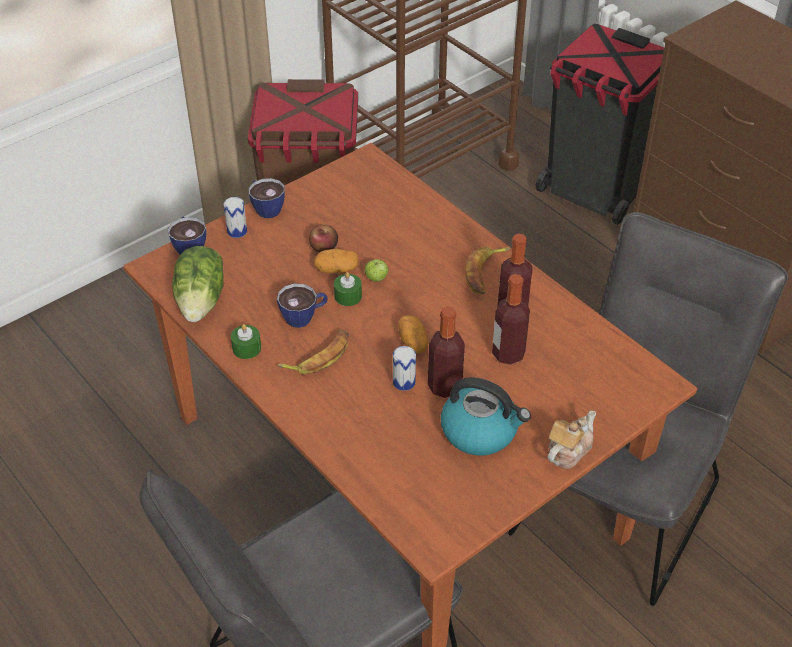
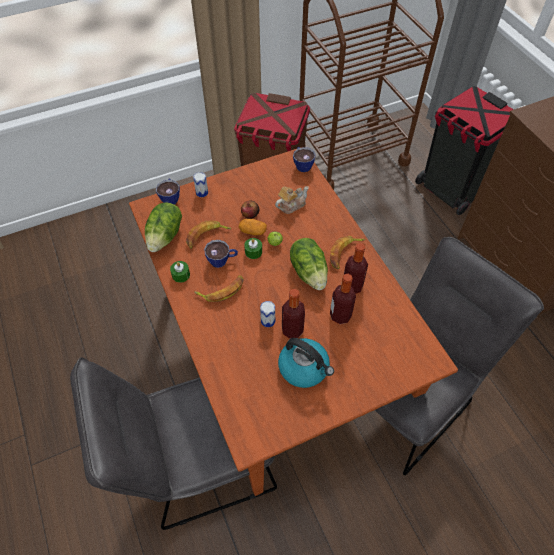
camera: 15 degrees right, 10 degrees up
(265, 207) = (224, 179): cup -> cup (302, 165)
(267, 289) = (206, 236): none -> banana
(413, 342) = (283, 293): potato -> none
(442, 306) = (309, 272): none -> lettuce
(568, 450) = (356, 396): teapot -> teapot (291, 205)

